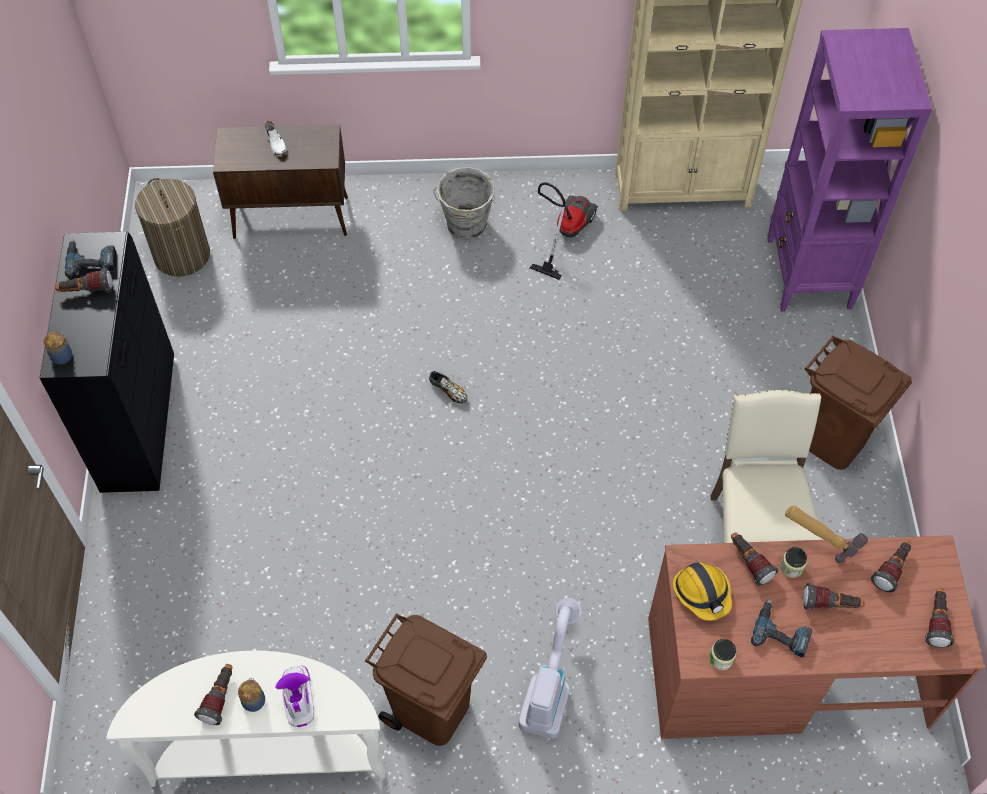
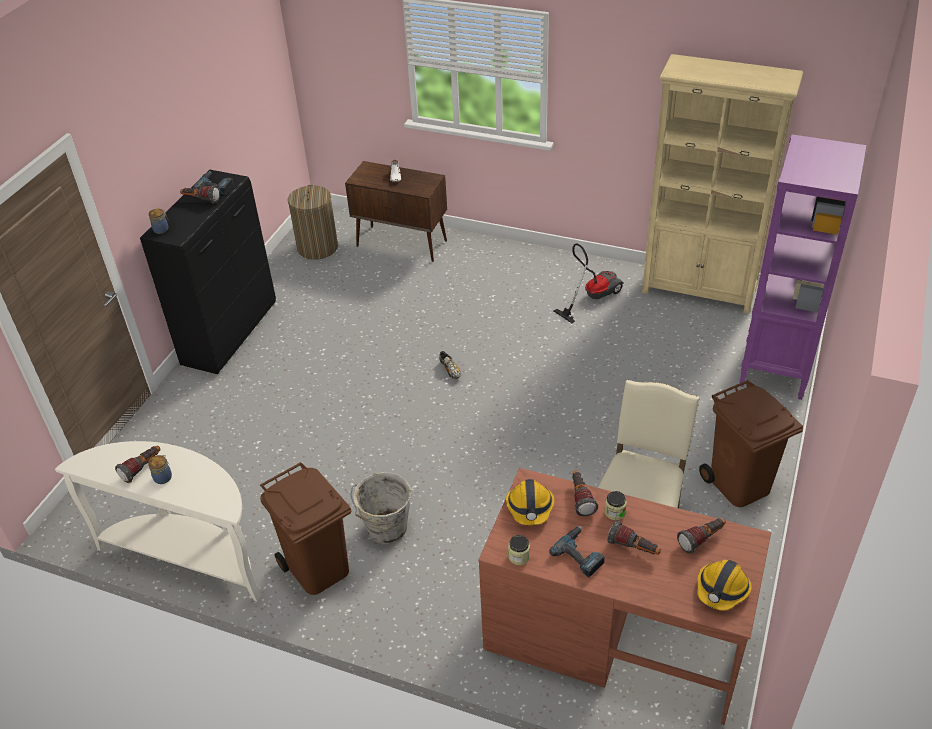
camera: 25 degrees right, 15 degrees down
(298, 698) = (193, 486): boot -> none
(466, 226) = (521, 275): grey bucket -> grey bucket (386, 530)
(549, 686) = (415, 582): vacuum cleaner -> none
(818, 545) = (647, 504): hammer -> none
(936, 622) = (722, 589): flashlight -> hard hat

